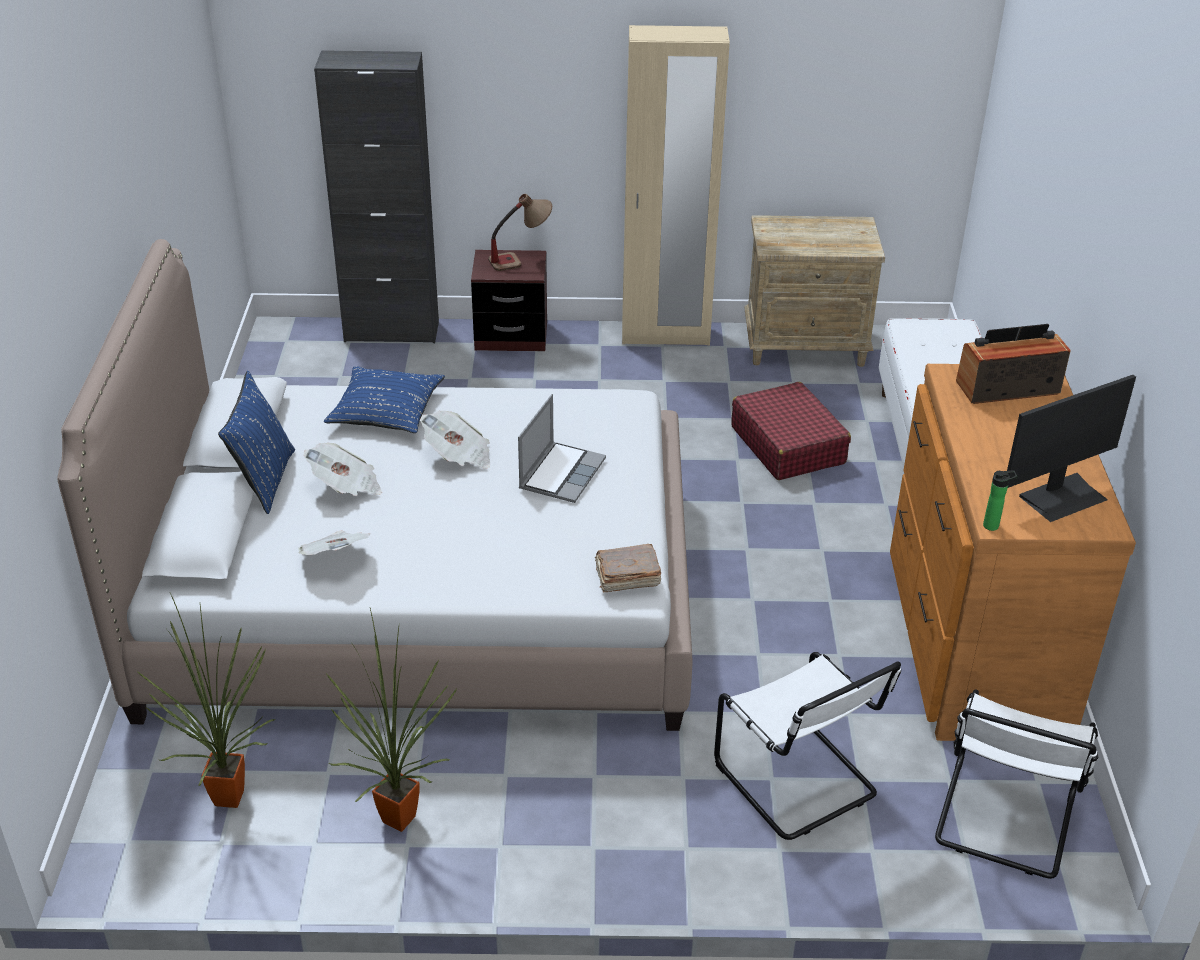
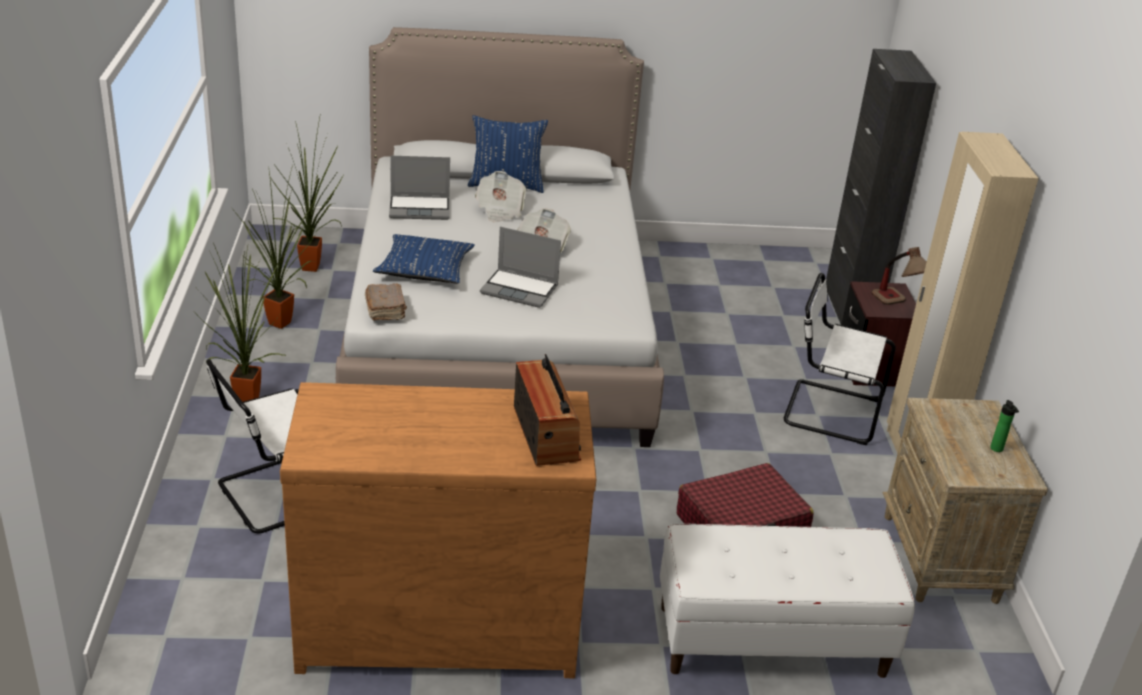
camera: 85 degrees right, 5 degrees down
(335, 557) = (420, 208): newspaper -> laptop
(385, 410) = (597, 223): blue pillow -> blue pillow (424, 269)
(603, 838) = (243, 400): none -> potted plant
(993, 526) = (317, 391): bottle -> bottle (997, 449)
(1004, 821) = (208, 607): white chair -> white chair (828, 411)
(1062, 496) = (355, 437): monitor -> none

